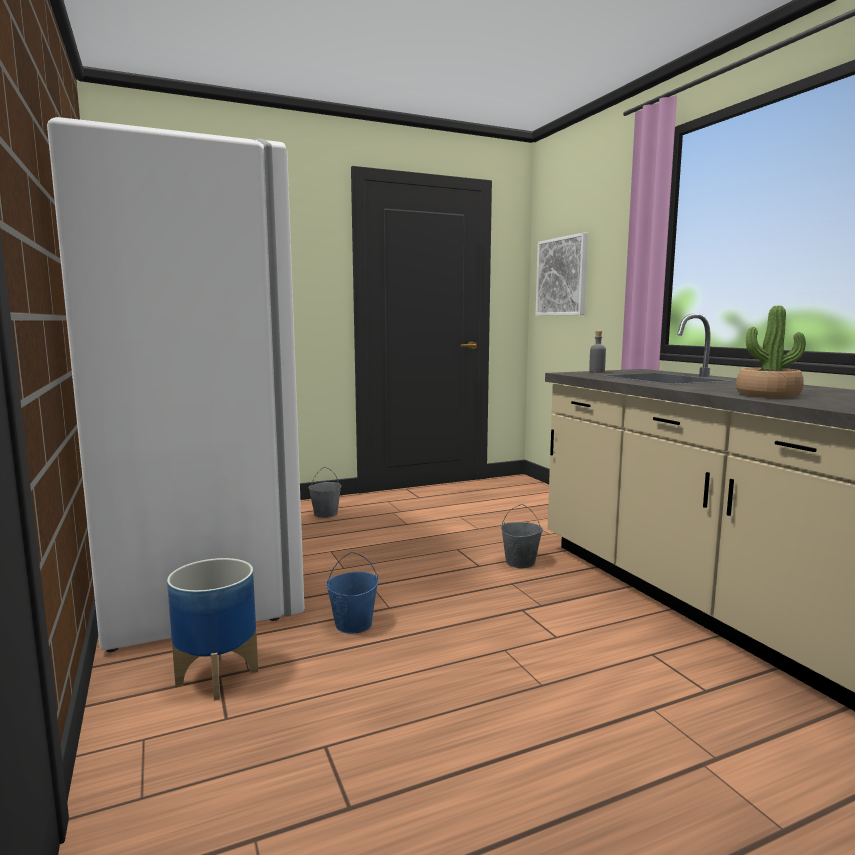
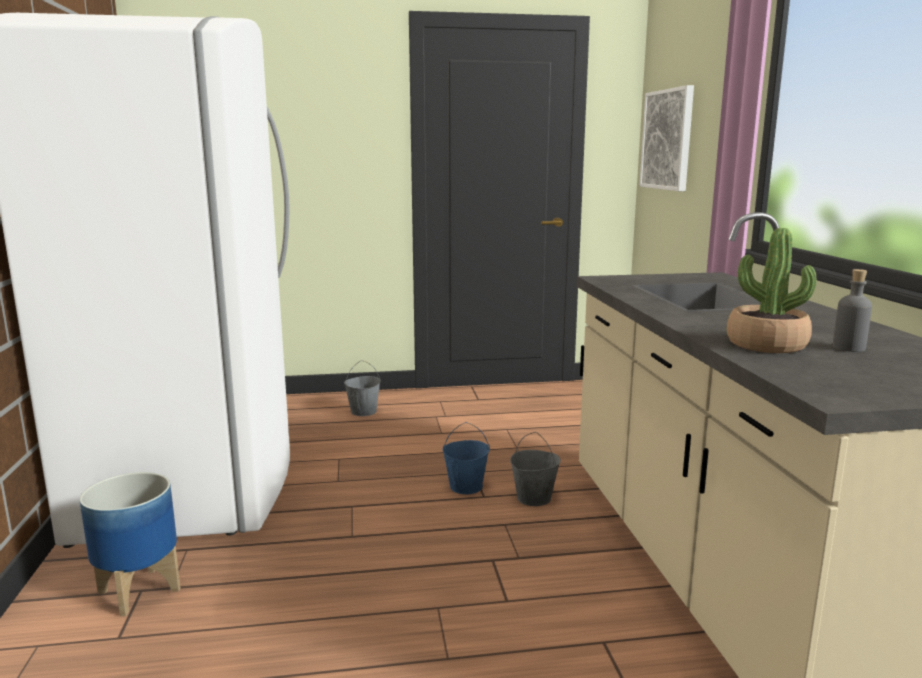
camera: 15 degrees right, 5 degrees up
(353, 624) = (303, 551): blue bucket -> blue bucket (466, 486)
(596, 372) = (643, 277): grey bottle -> grey bottle (848, 348)

